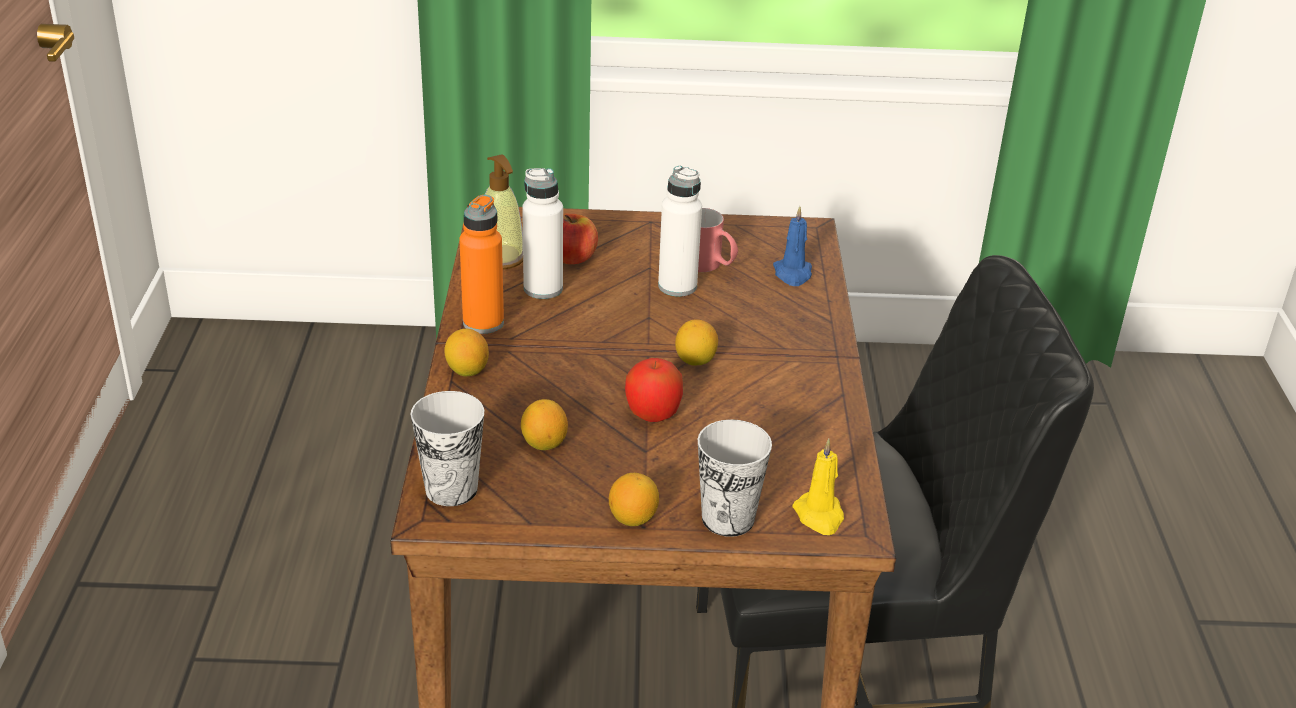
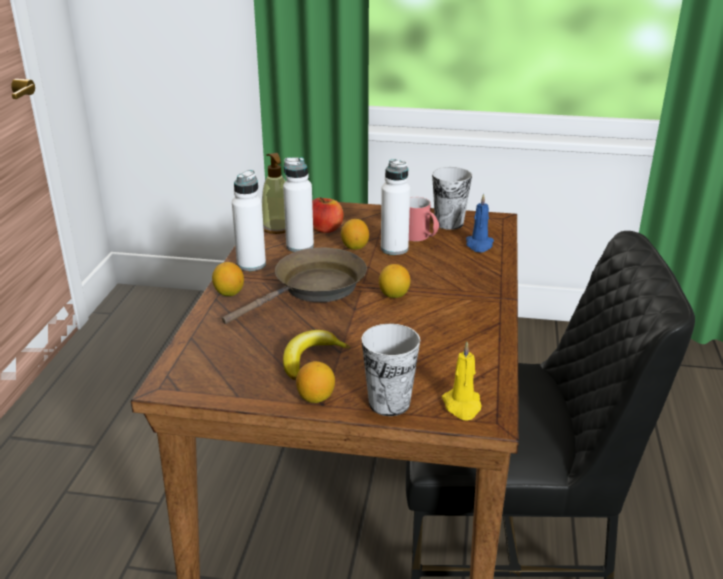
camera: 10 degrees right, 5 degrees down
(451, 489) = (188, 368): cup -> cup (449, 223)
(483, 323) = (251, 264): orange bottle -> white bottle
(544, 443) = (266, 342): lemon -> lemon (354, 247)
(584, 357) = (314, 289): none -> brown frying pan
(609, 464) = (310, 359): none -> banana
(653, 414) = (353, 327): apple -> none

